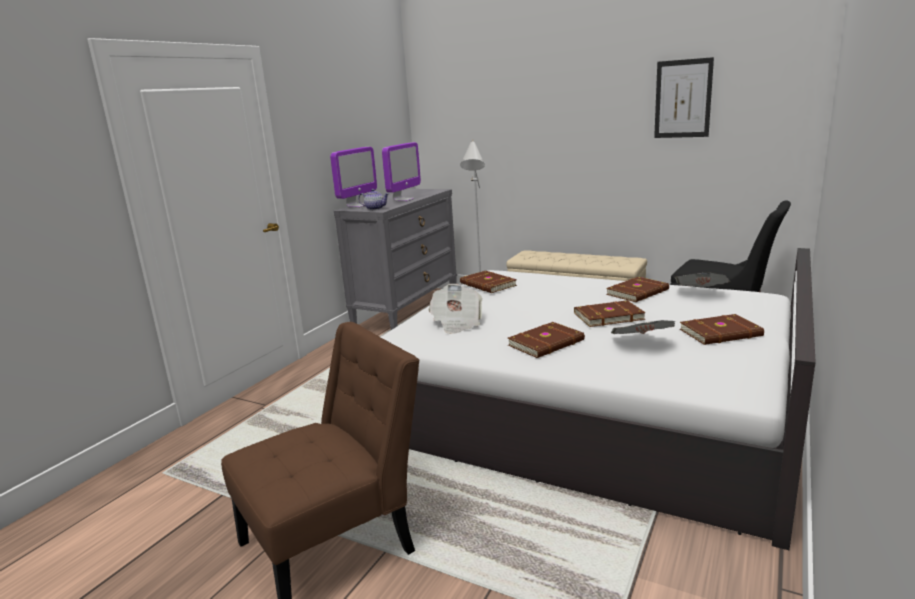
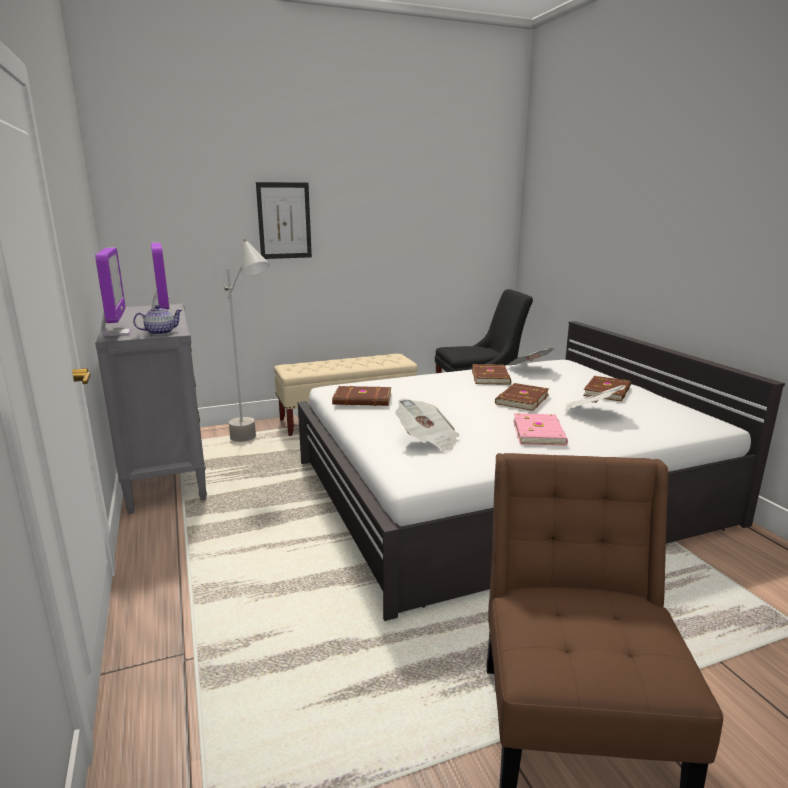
camera: 50 degrees left, 0 degrees up
(547, 343) = (540, 432): brown book -> pink book
(683, 99) = (420, 203): picture -> picture (284, 221)

